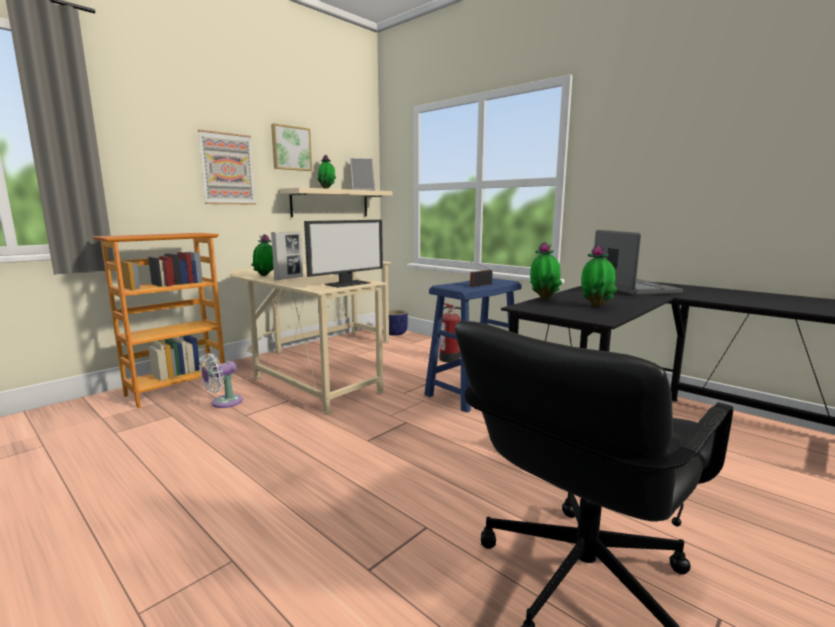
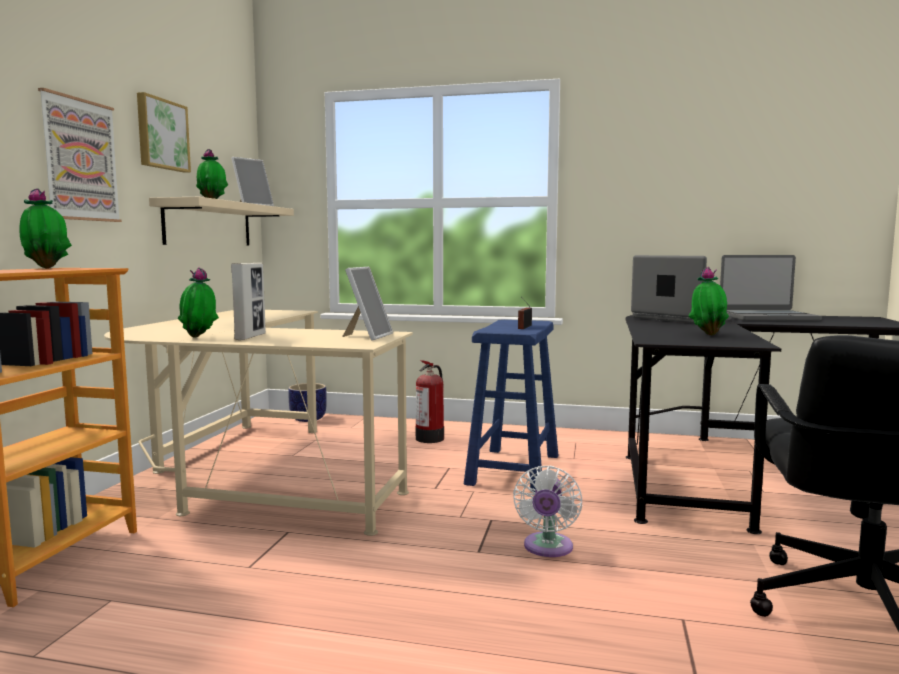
camera: 30 degrees left, 5 degrees down
(223, 403) = (180, 559): white fan -> white fan (547, 548)
(347, 283) = (367, 336): monitor -> picture frame
(544, 298) = (641, 333): potted plant -> potted plant (47, 268)
(733, 294) = (767, 317): none -> laptop

